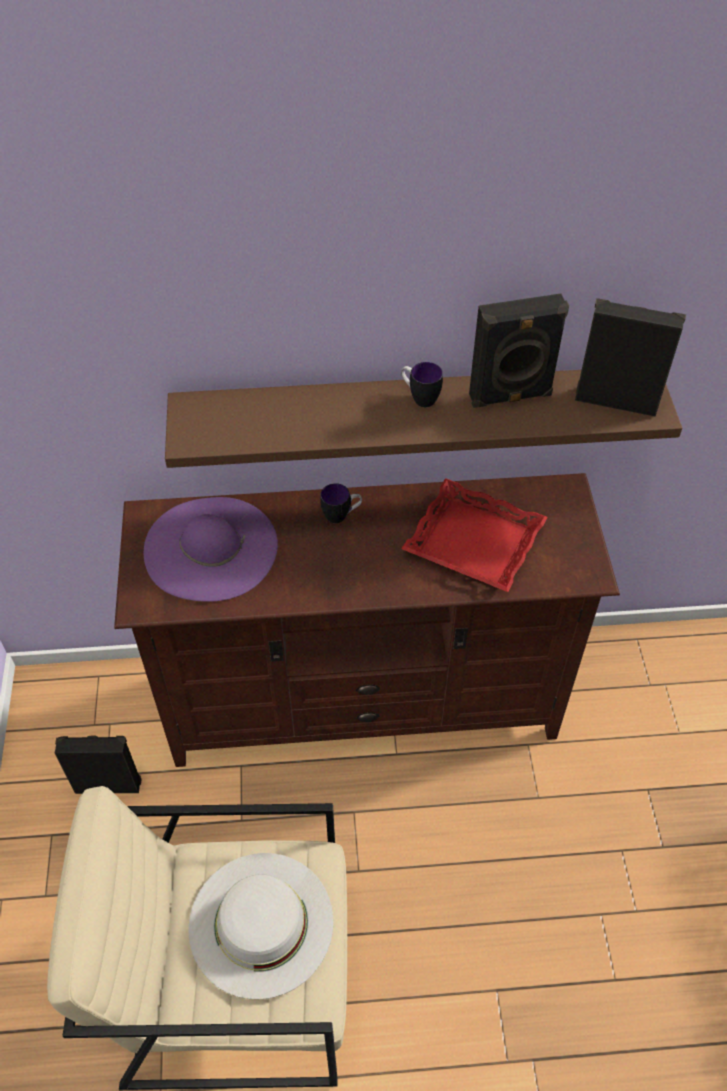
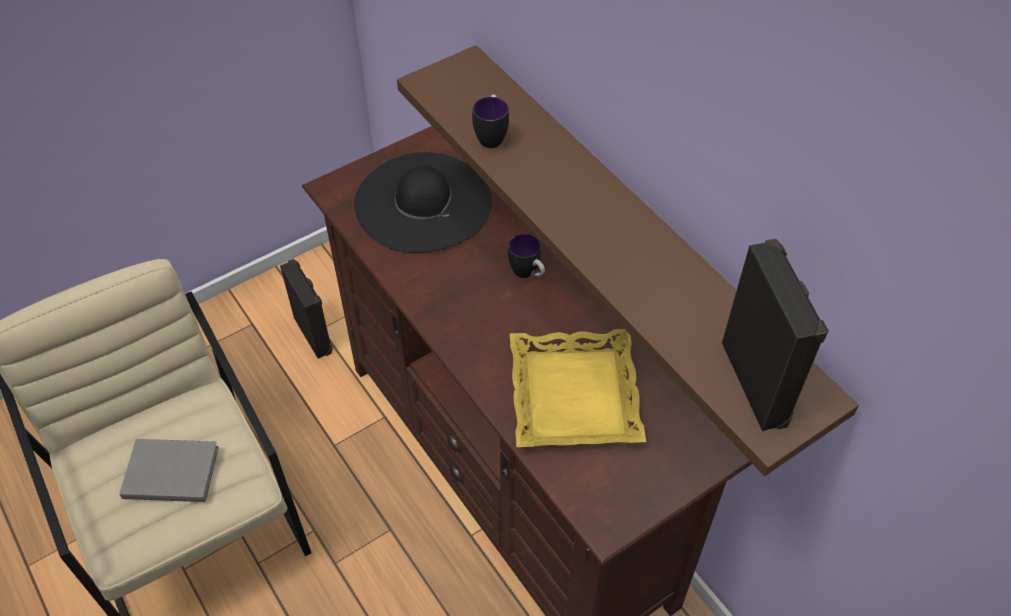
camera: 60 degrees right, 0 degrees up
(210, 548) = (423, 202): purple hat -> black hat
(261, 923) = (169, 471): white hat -> grey book
(419, 398) = (613, 212): mug -> mug (491, 136)
(474, 541) = (575, 395): red tray -> yellow tray
(510, 397) = (678, 284): black speaker -> none

